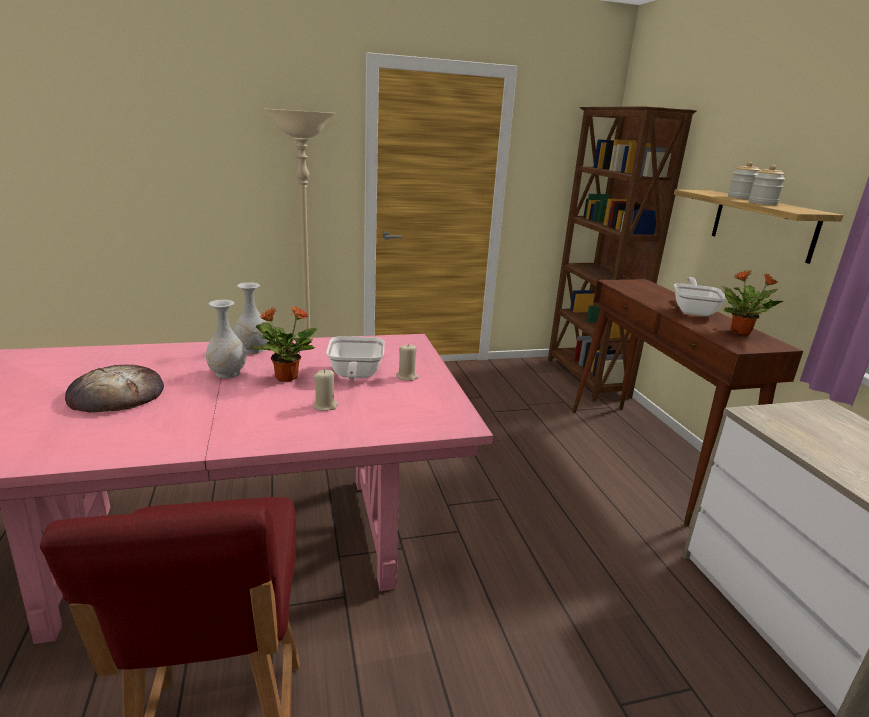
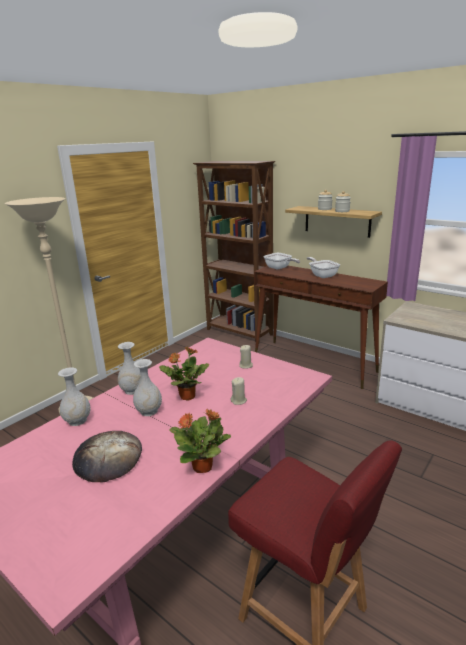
camera: 35 degrees left, 0 degrees up
(163, 353) = (78, 420): none -> white vase
(355, 375) = (220, 377): frying pan -> frying pan (279, 268)
(741, 332) = (356, 280): potted plant -> potted plant (203, 467)

